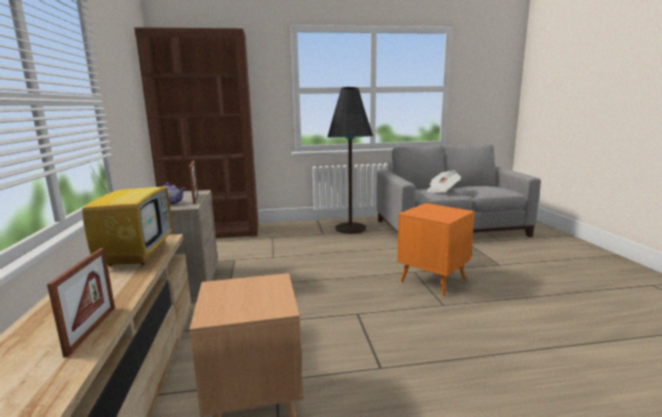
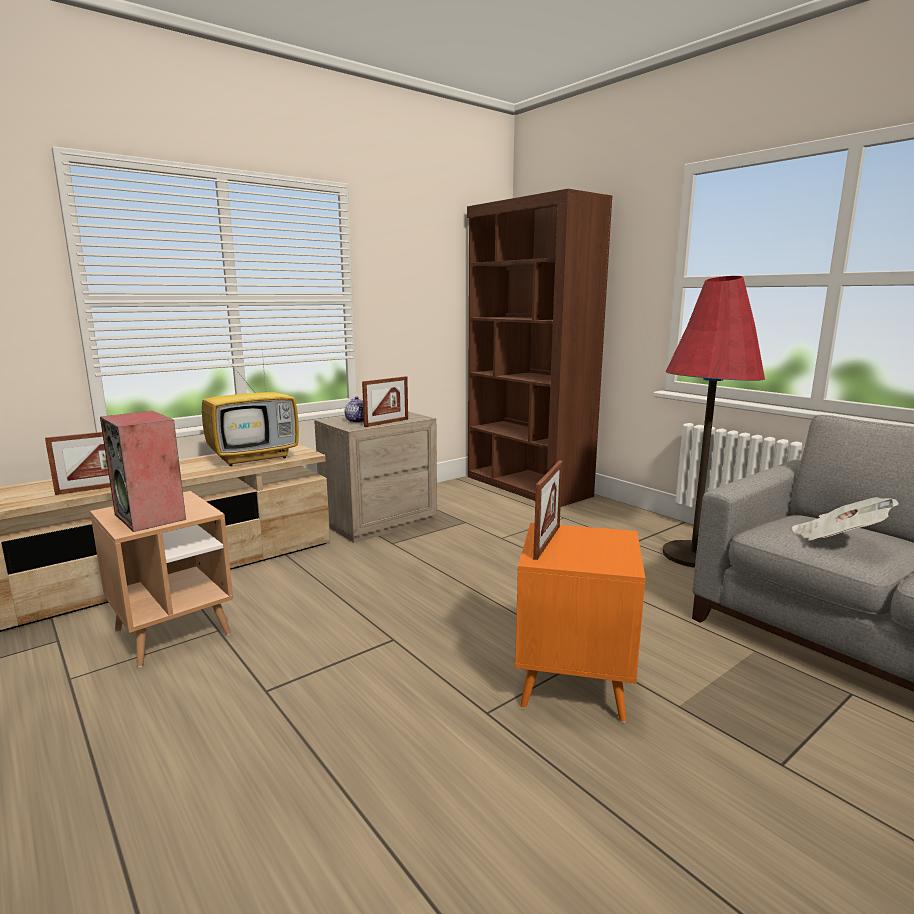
camera: 60 degrees right, 0 degrees up
(259, 298) = (151, 517): none -> speaker
(350, 228) = (694, 555): black floor lamp -> red floor lamp
(426, 215) = (547, 542): none -> picture frame

